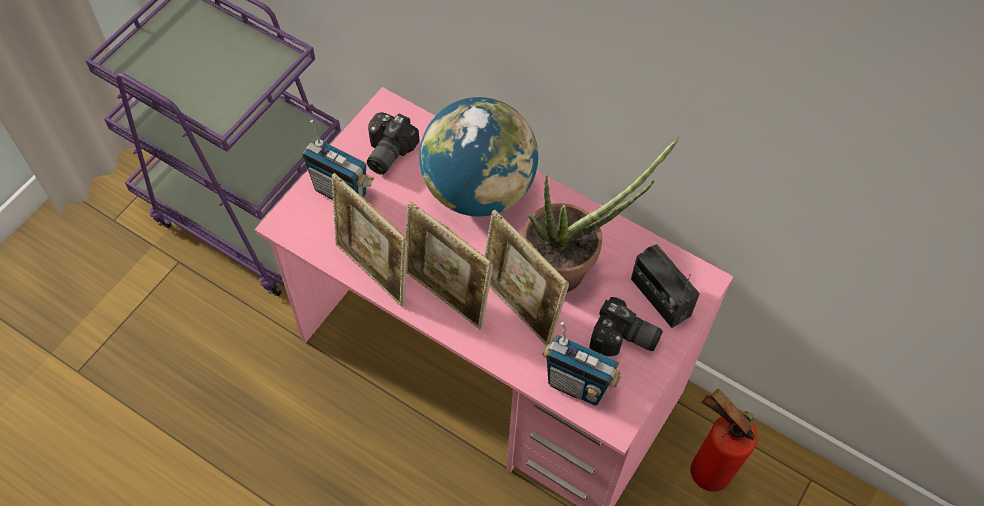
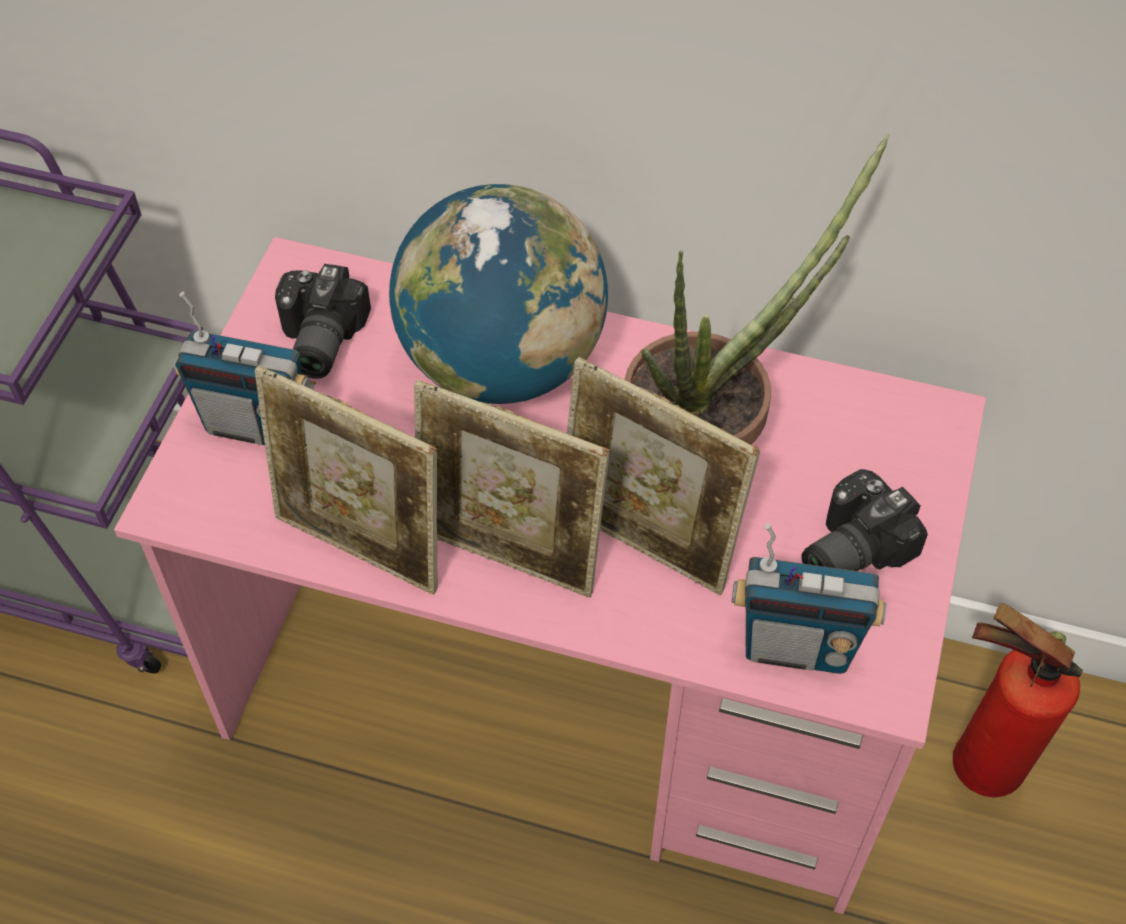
camera: 15 degrees left, 5 degrees down
(624, 340) = (847, 548): camera -> camera turned 135 degrees clockwise
(660, 297) = (880, 461): radio -> none

